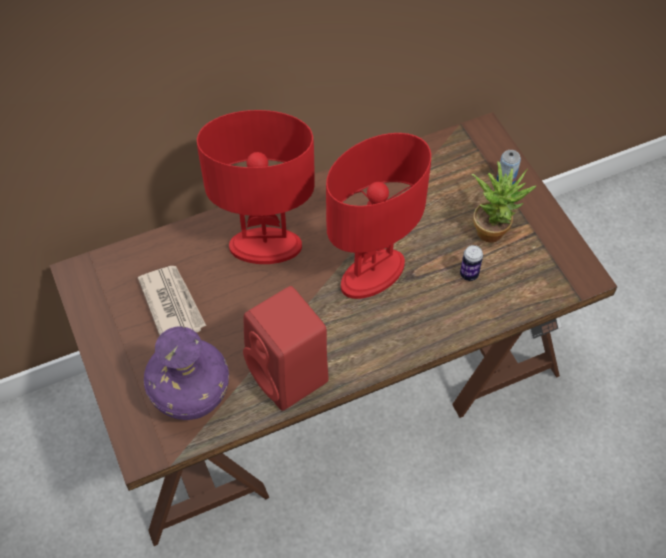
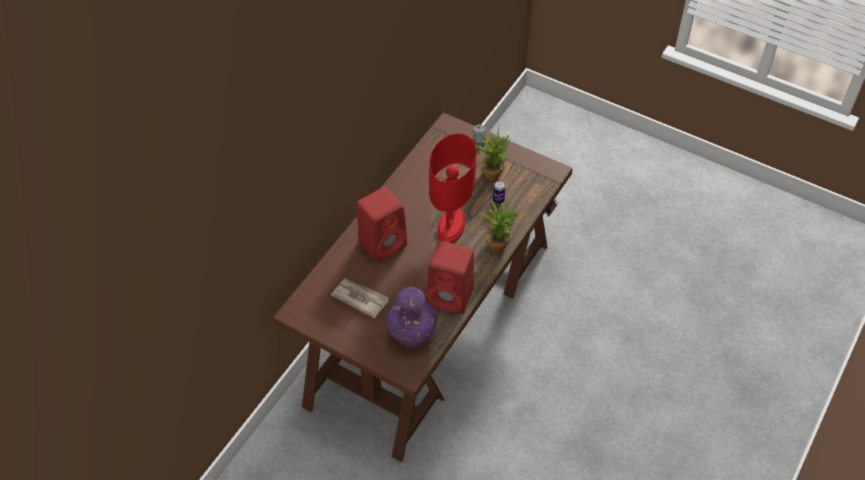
camera: 35 degrees left, 5 degrees down
(266, 246) = (383, 243): red table lamp -> red speaker
(420, 336) = (499, 242): none -> potted plant

